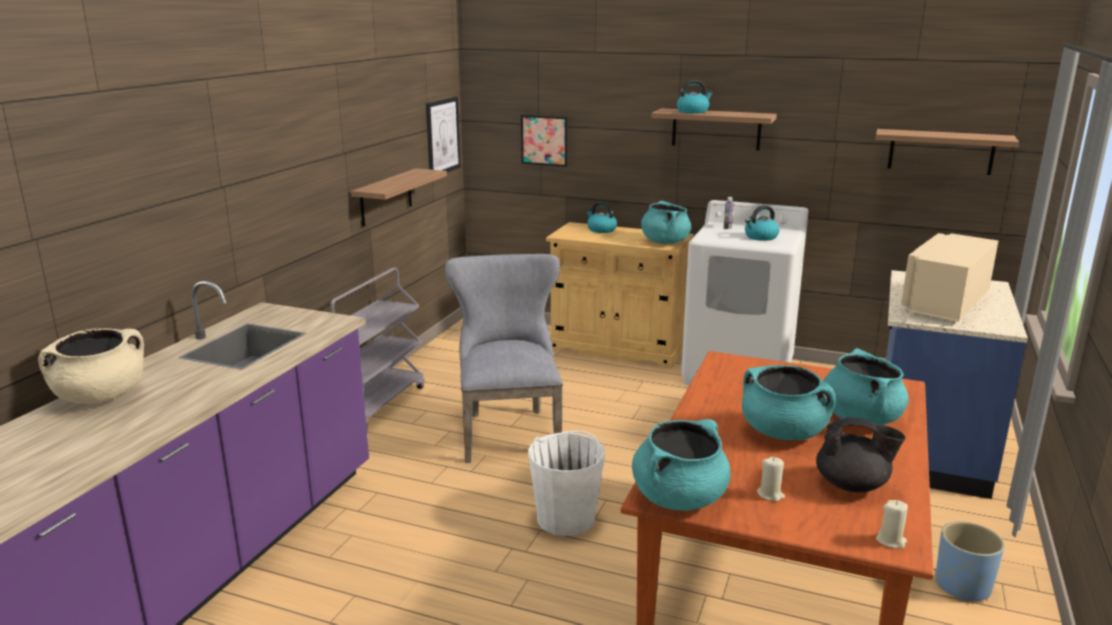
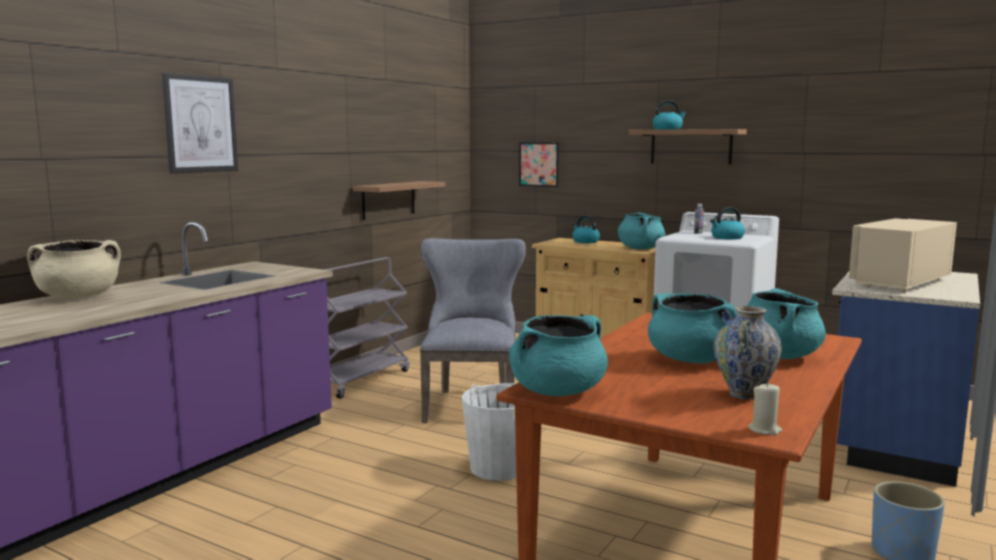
camera: 10 degrees right, 10 degrees down
(442, 136) = (449, 159): picture -> picture (200, 124)
(770, 495) = (652, 395): beige candle -> none
(852, 485) = (744, 394): black teapot -> vase
(941, 151) = (908, 158): shelf -> none

